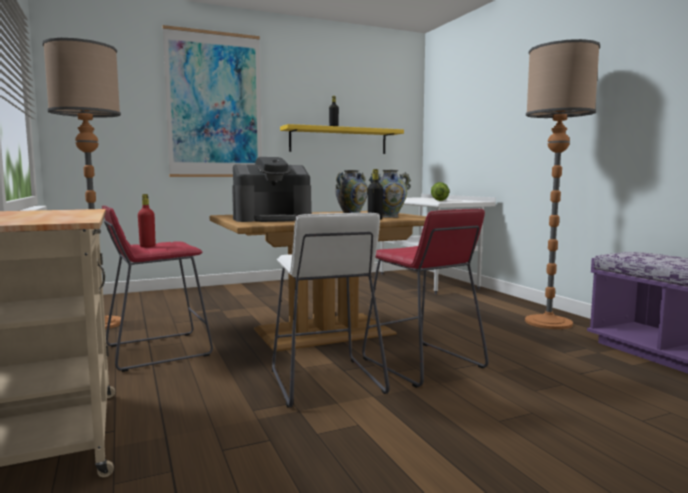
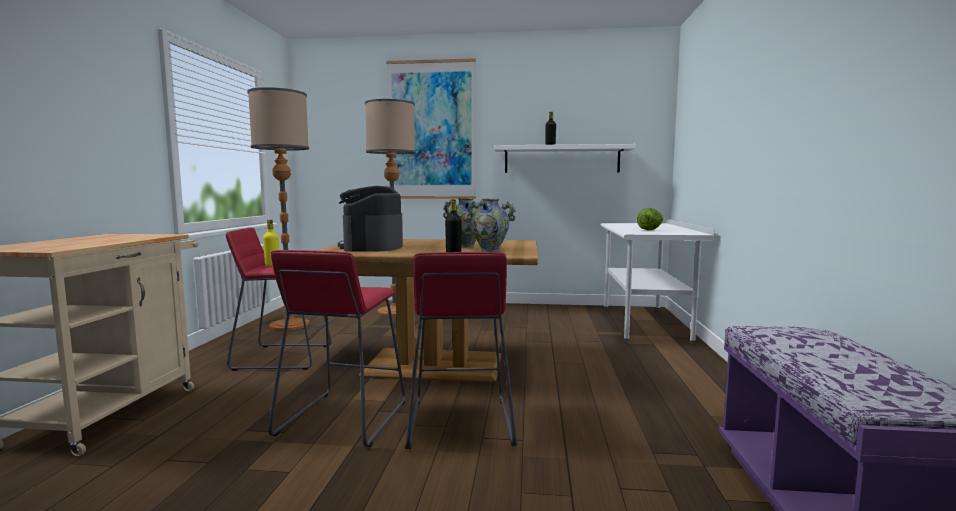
camera: 30 degrees right, 0 degrees up
(147, 246) = (272, 265): red bottle -> yellow bottle
(272, 219) = (372, 247): coffee machine -> coffee machine turned 75 degrees clockwise
(325, 382) = (343, 418): white stool -> red stool
(338, 141) = (561, 159): yellow shelf -> white shelf
(548, 322) = (708, 406): floor lamp -> floor lamp (394, 311)

